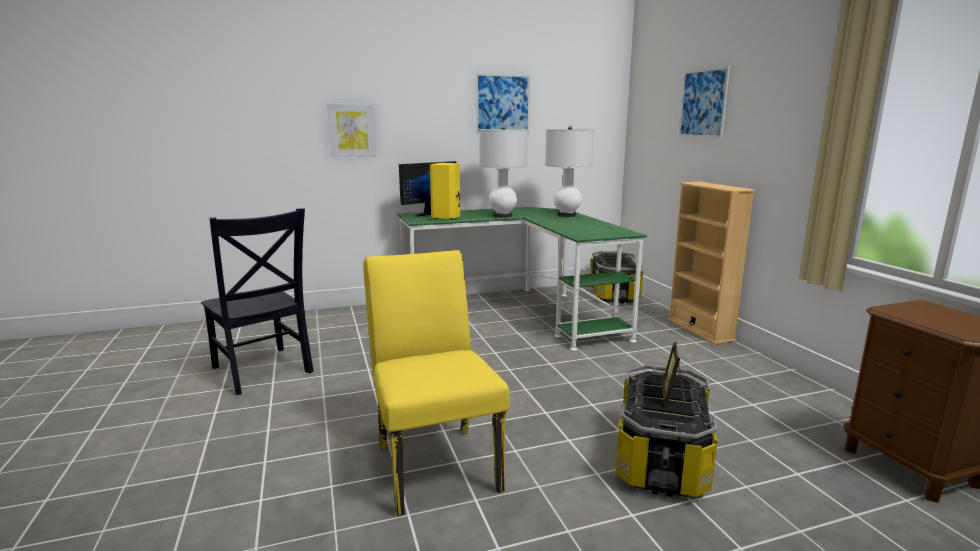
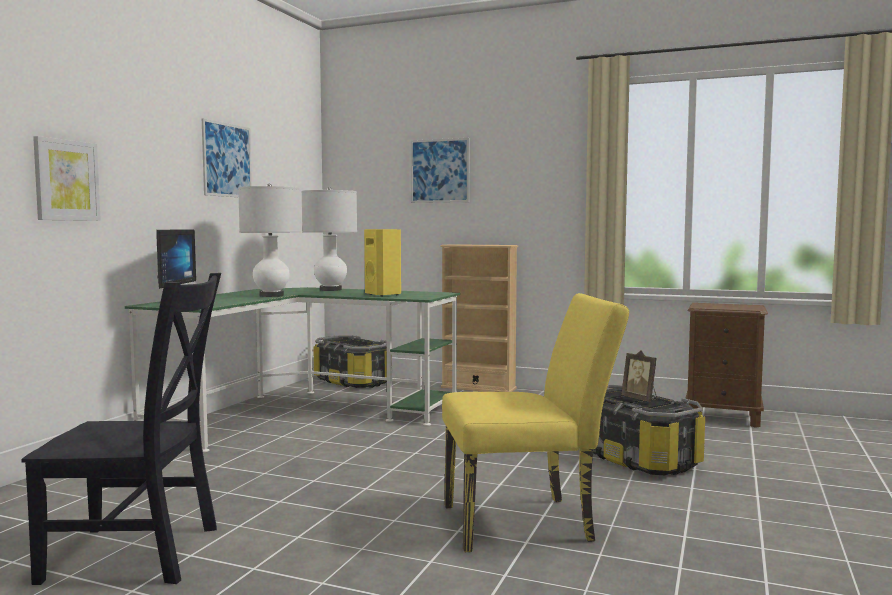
camera: 50 degrees left, 10 degrees down
(434, 461) = (529, 522): yellow chair -> yellow chair turned 150 degrees clockwise
(446, 217) = (215, 302): yellow speaker -> yellow speaker (384, 294)

